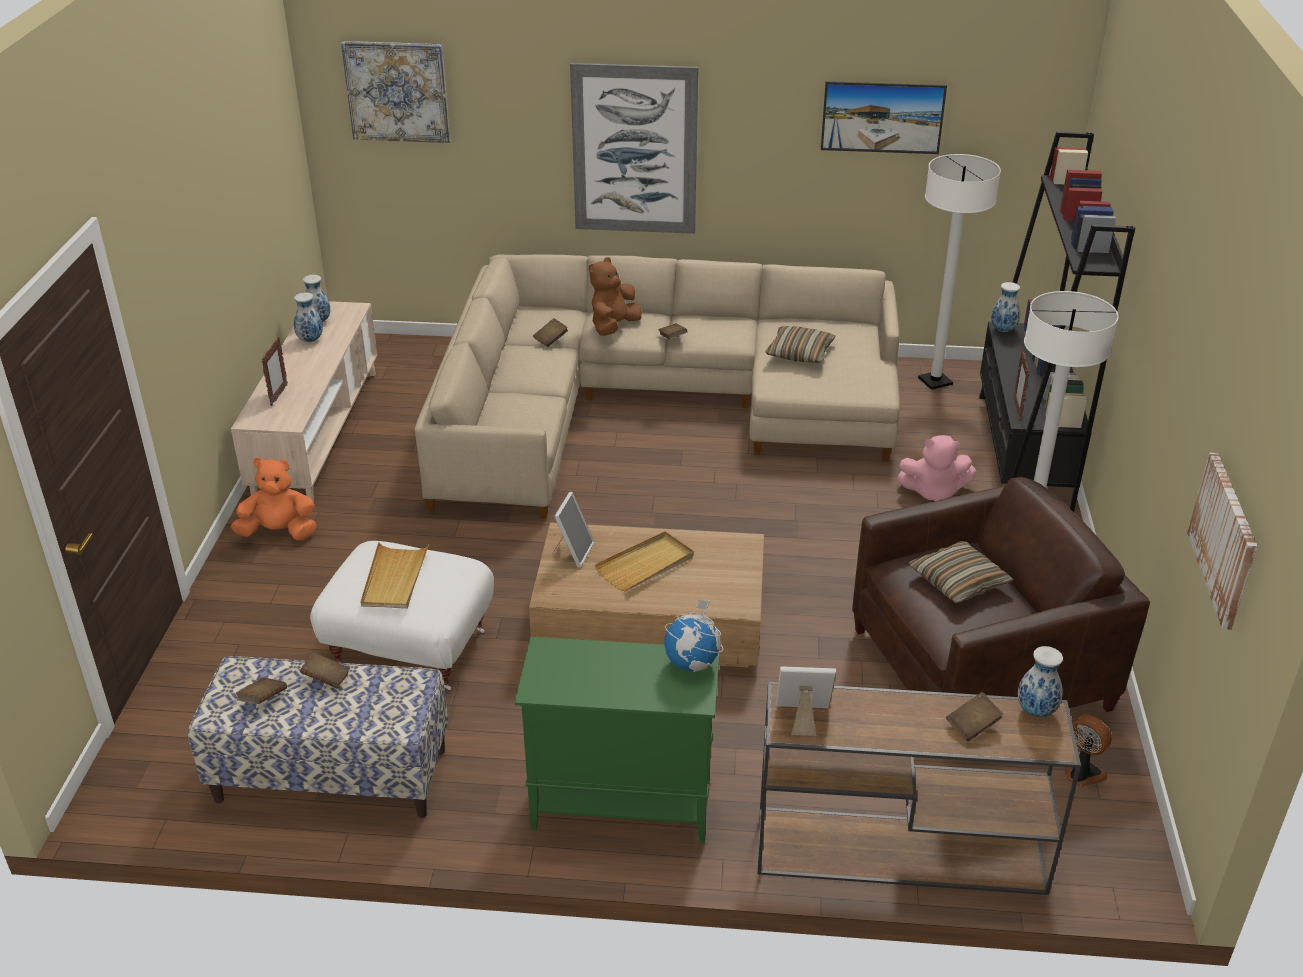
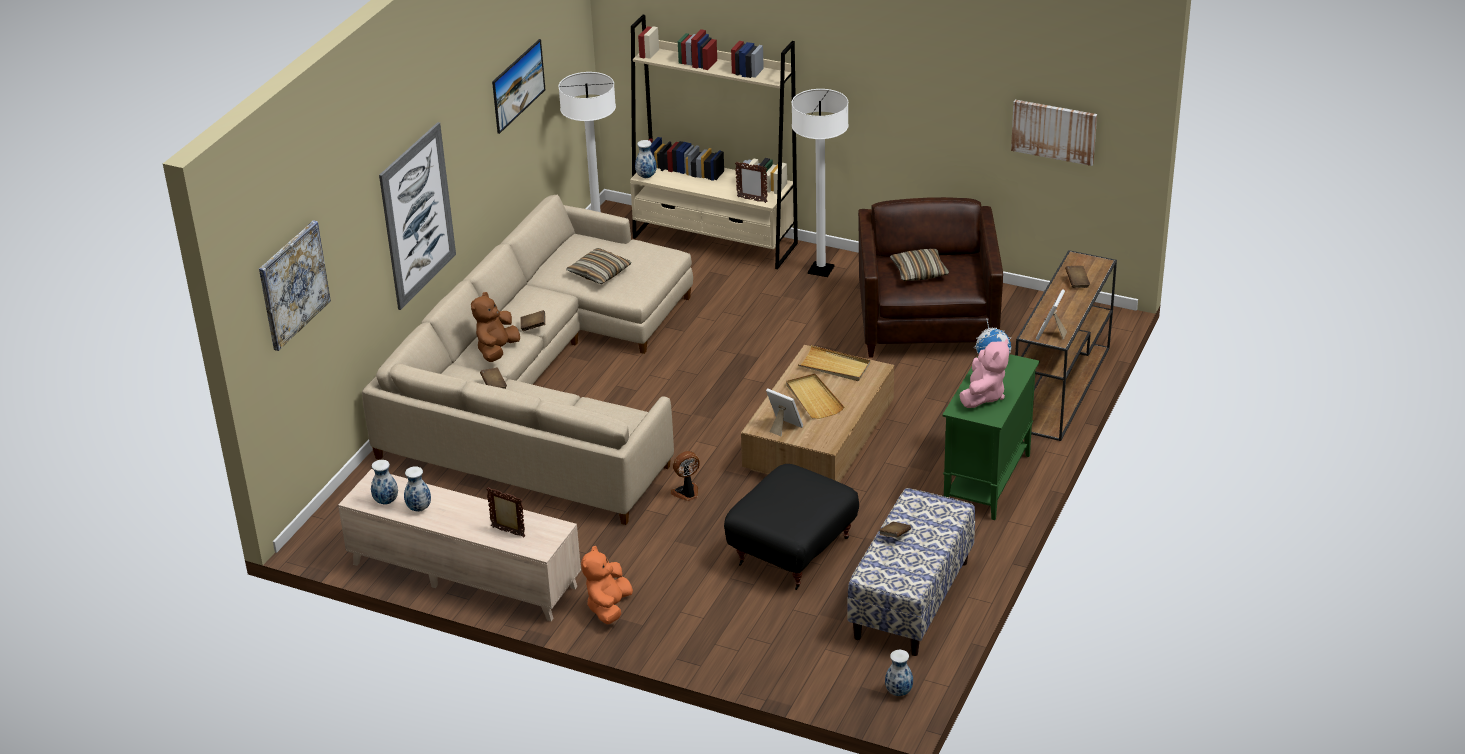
camera: 70 degrees left, 0 degrees up
(263, 699) = (904, 565): brown book -> none
(394, 579) = (792, 500): beige tray -> beige tray (834, 366)
(411, 646) = (792, 550): white ottoman -> black ottoman
(613, 327) = (497, 350): brown plush toy -> brown plush toy turned 60 degrees clockwise
(933, 492) = (738, 289): pink plush toy -> pink plush toy (983, 395)
(1022, 453) = (715, 241): black bookcase -> beige bookcase
(1035, 711) = (1073, 261): vase -> vase (899, 692)
(1081, 773) = (1028, 311): fan -> fan (687, 493)

